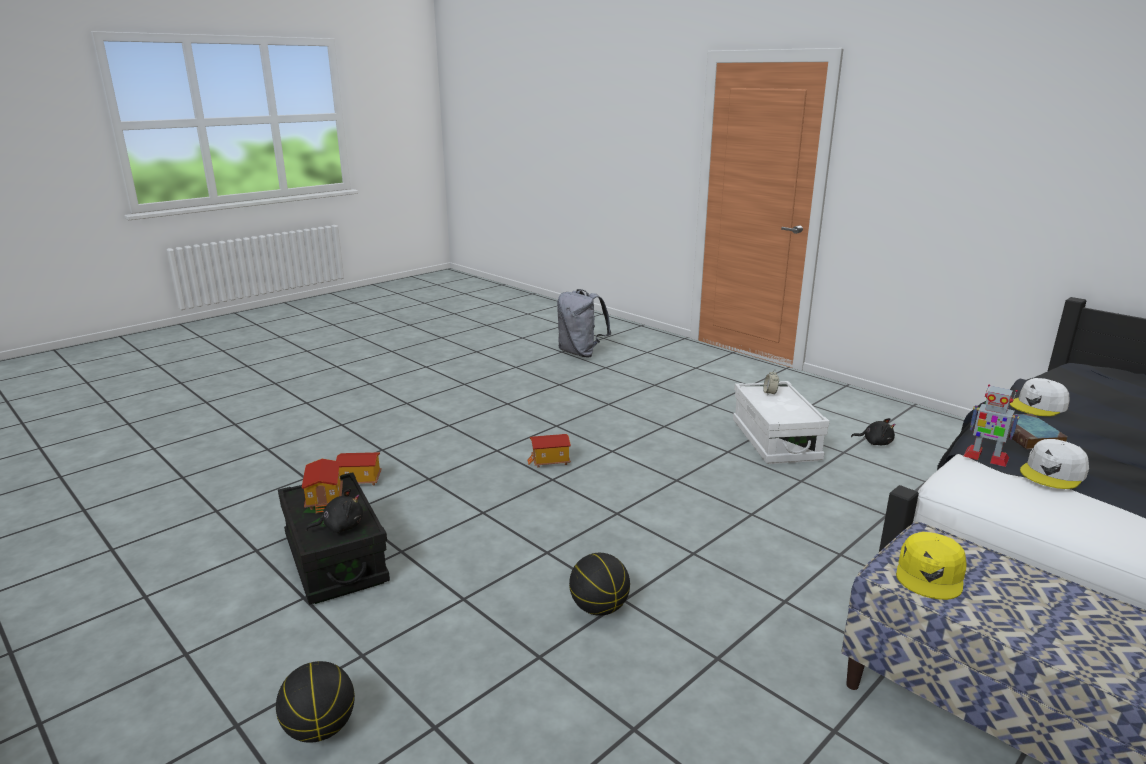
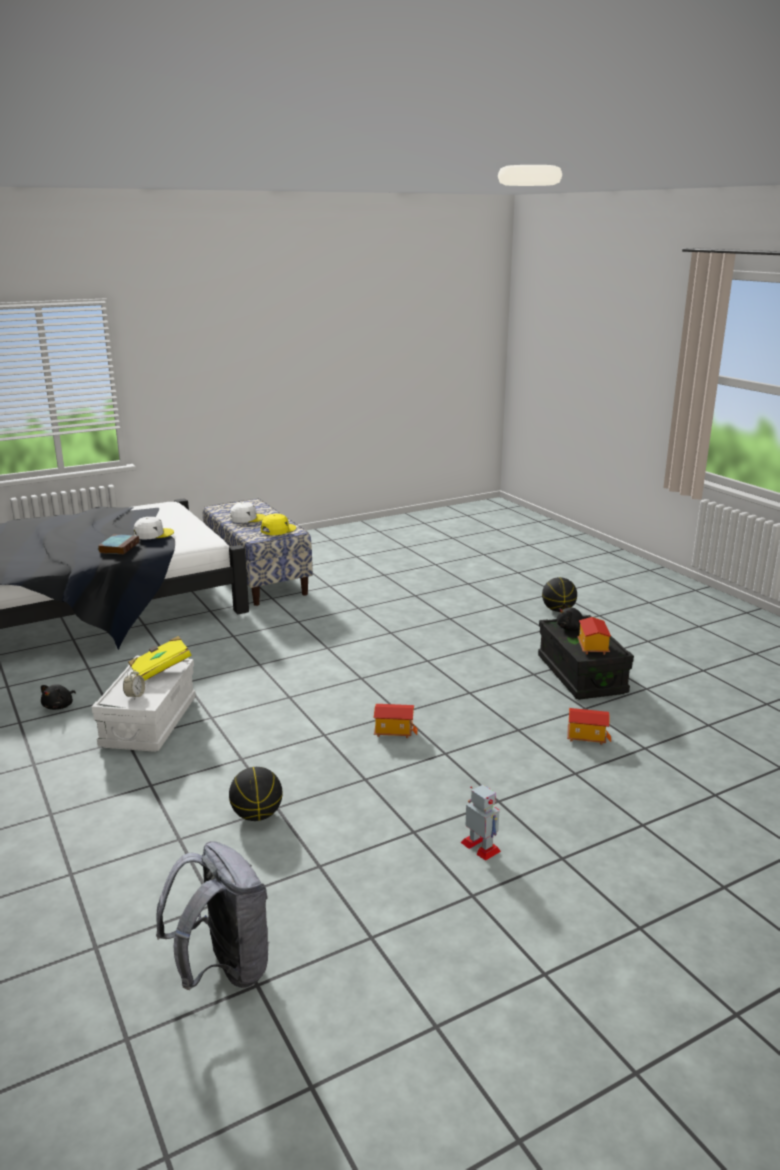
camera: 165 degrees left, 0 degrees up
(599, 608) = (408, 631): basketball -> basketball (257, 815)
(783, 411) = (160, 669): none -> yellow book
(875, 442) = (59, 706): black plush toy -> black plush toy turned 105 degrees counterclockwise
(985, 457) = (167, 545): toy robot -> toy robot (481, 847)
(1038, 406) = (61, 560): white cap -> white cap (247, 518)

